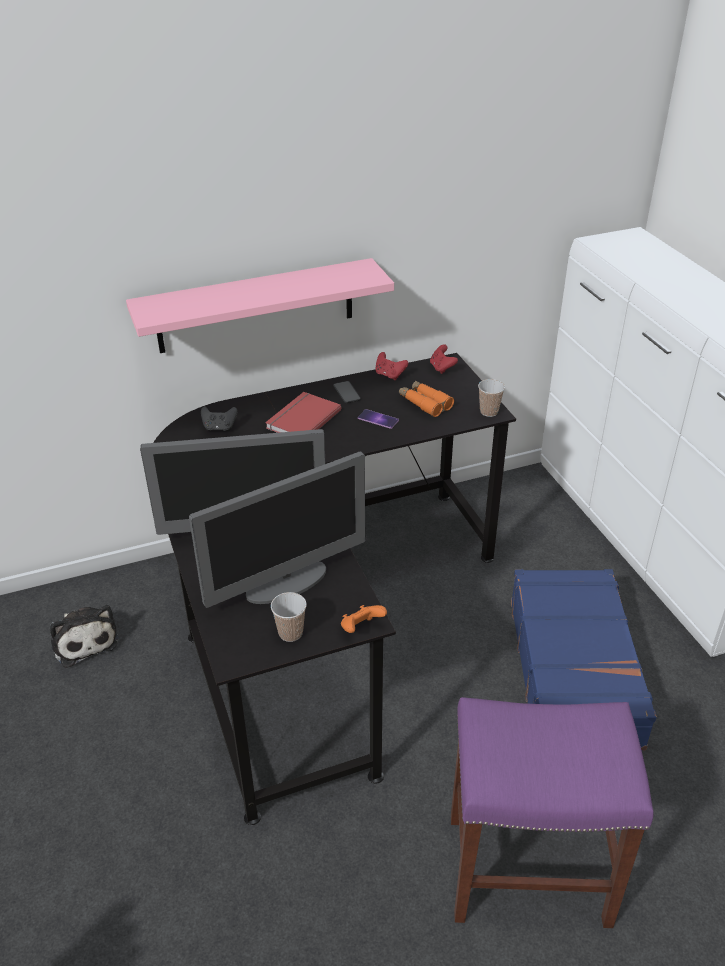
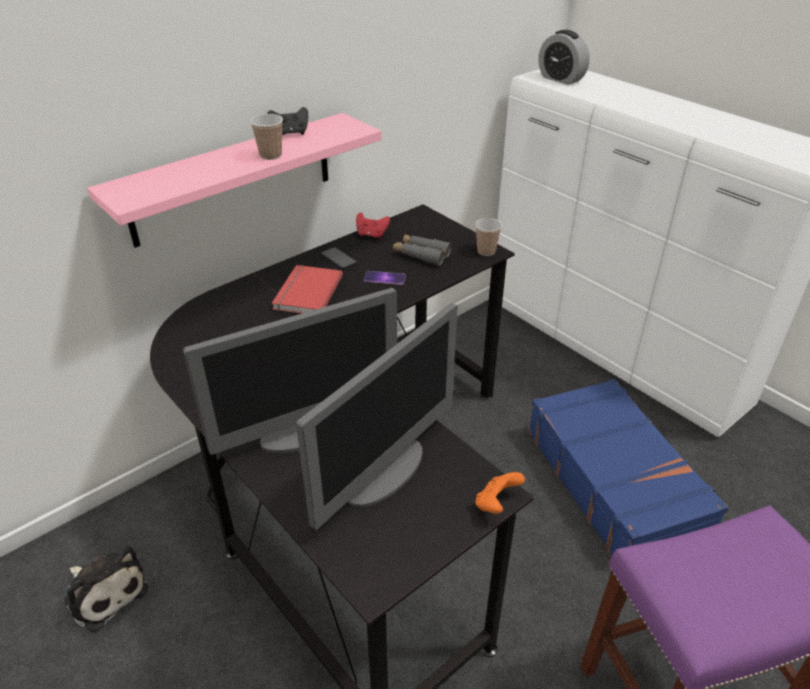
camera: 20 degrees left, 0 degrees up
(219, 428) = (221, 319): black game controller -> black game controller (290, 133)
(290, 633) = (422, 531): cup -> cup (270, 155)
(425, 403) = (421, 254): orange binoculars -> grey binoculars
(442, 368) = (418, 220): red game controller -> none
(623, 247) = (560, 79): none -> alarm clock

